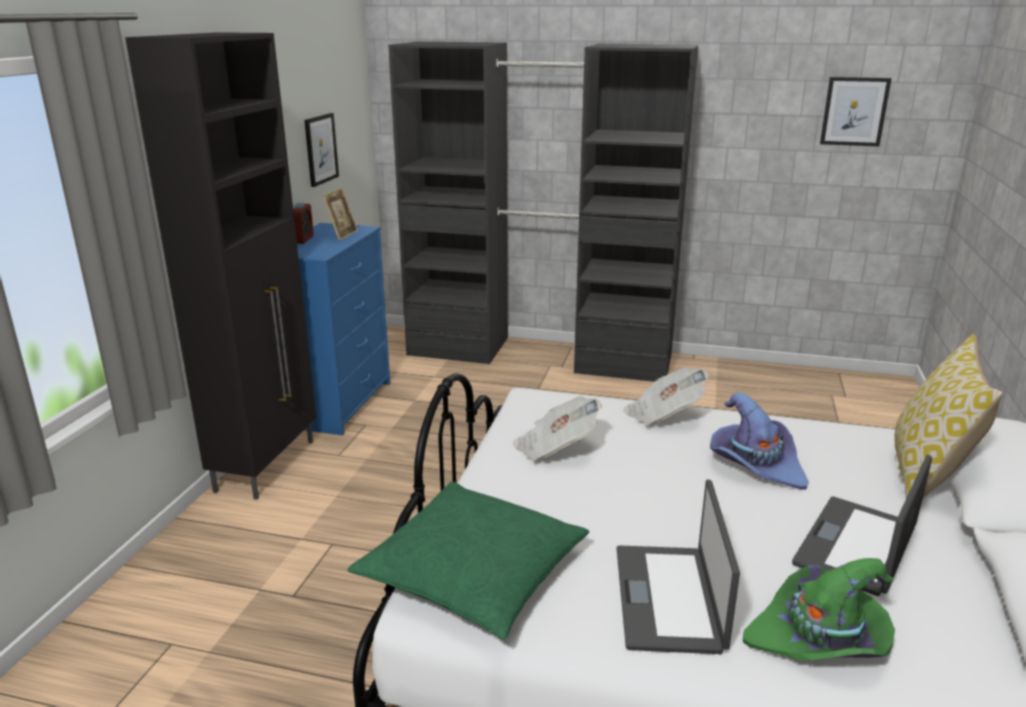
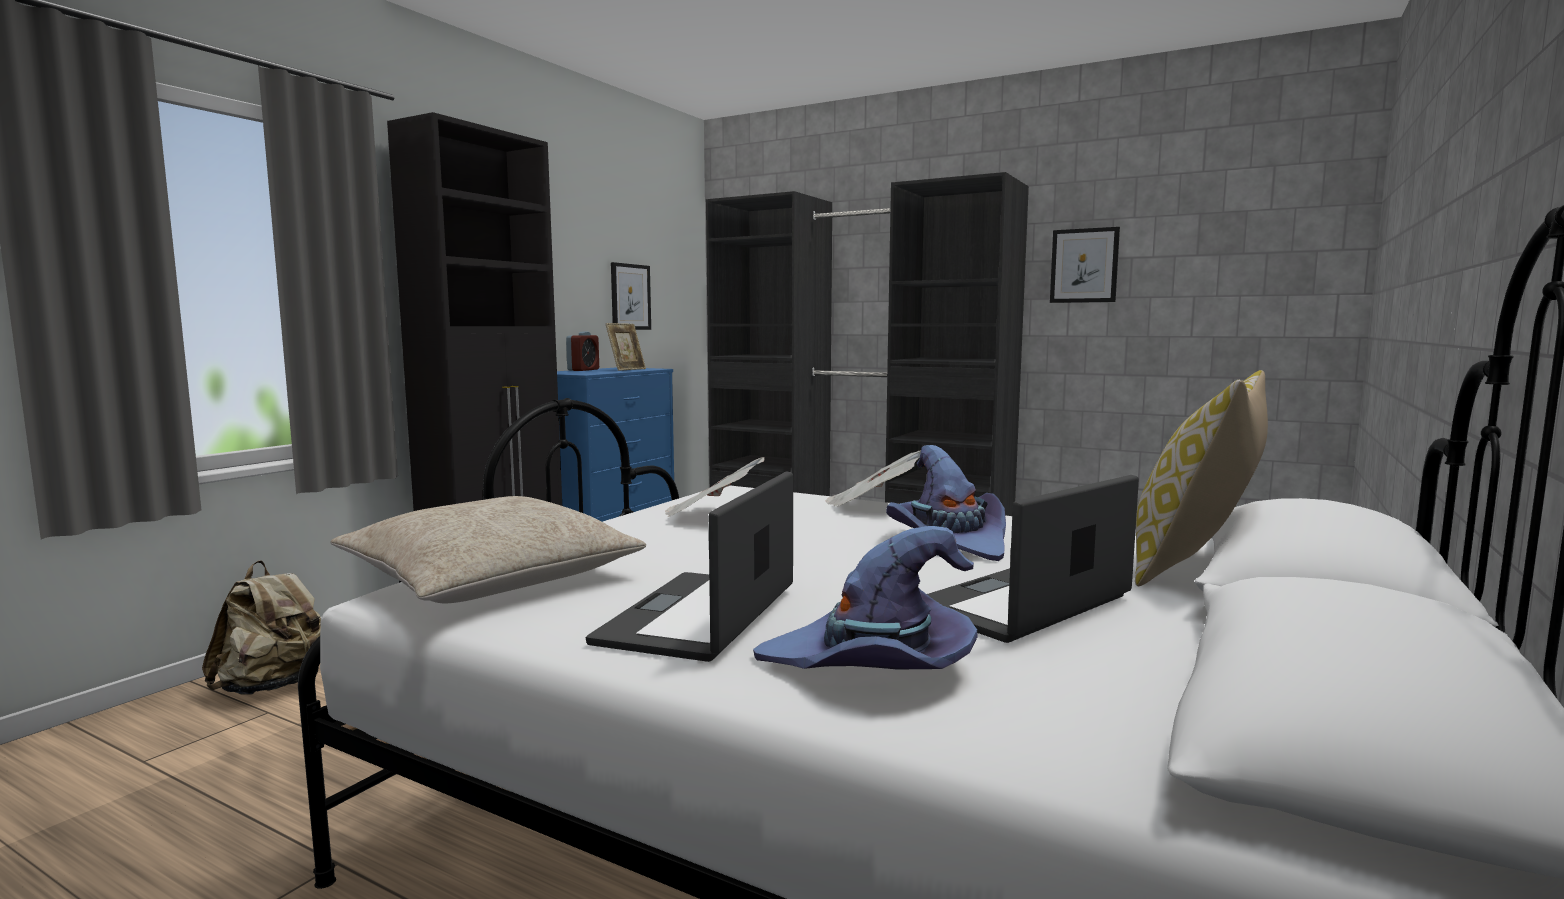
camera: 15 degrees right, 15 degrees down
(152, 614) = (275, 687): none -> beige backpack
(474, 572) = (492, 578): green pillow -> beige pillow
(820, 639) = (872, 666): green hat -> purple hat
(854, 111) = (1218, 246): picture -> picture (1084, 265)

